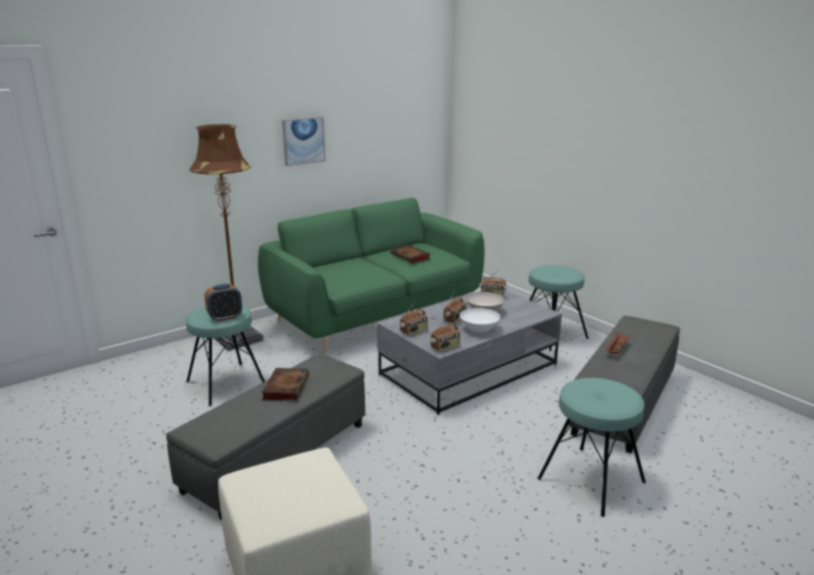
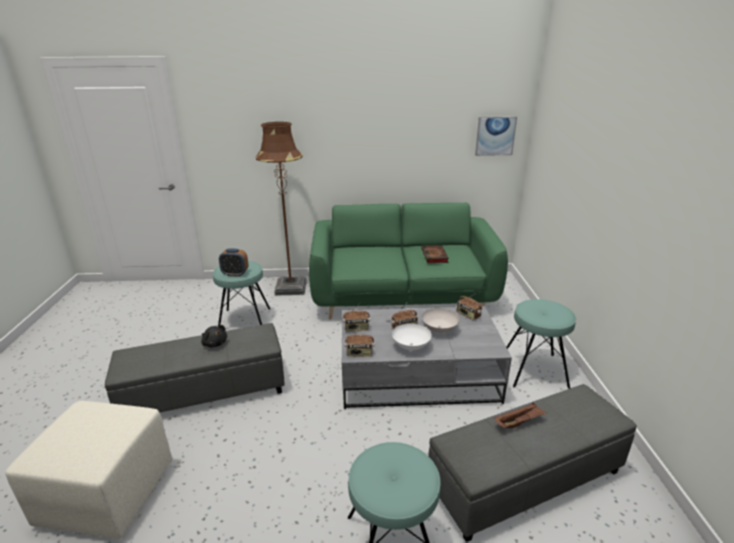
camera: 35 degrees right, 5 degrees up
(286, 386) = (214, 343): book -> black plush toy
(303, 140) = (368, 140): picture -> picture (495, 136)

